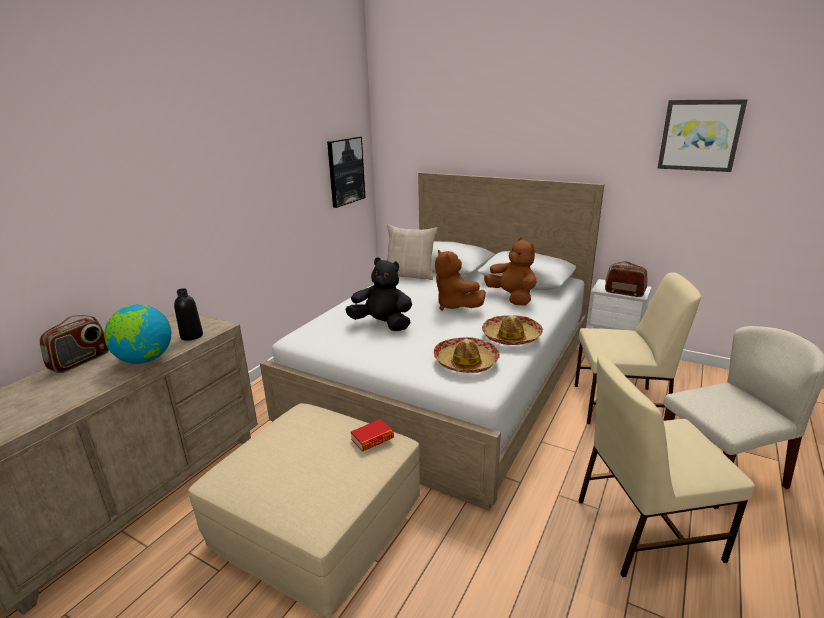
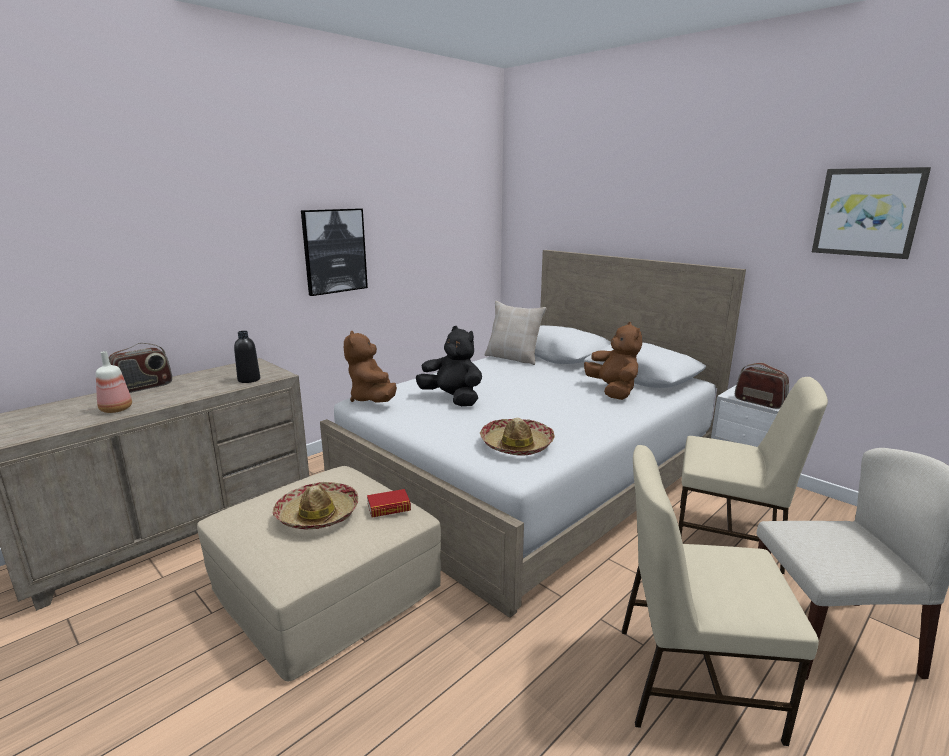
camera: 15 degrees right, 5 degrees down
(70, 392) = (116, 410): none -> bottle
(145, 359) = (195, 393): globe -> none
(345, 171) = (465, 244): picture -> picture (334, 251)
(455, 306) = (542, 391): brown plush toy -> brown plush toy (372, 399)
(511, 337) = (585, 428): hat -> hat (318, 515)

